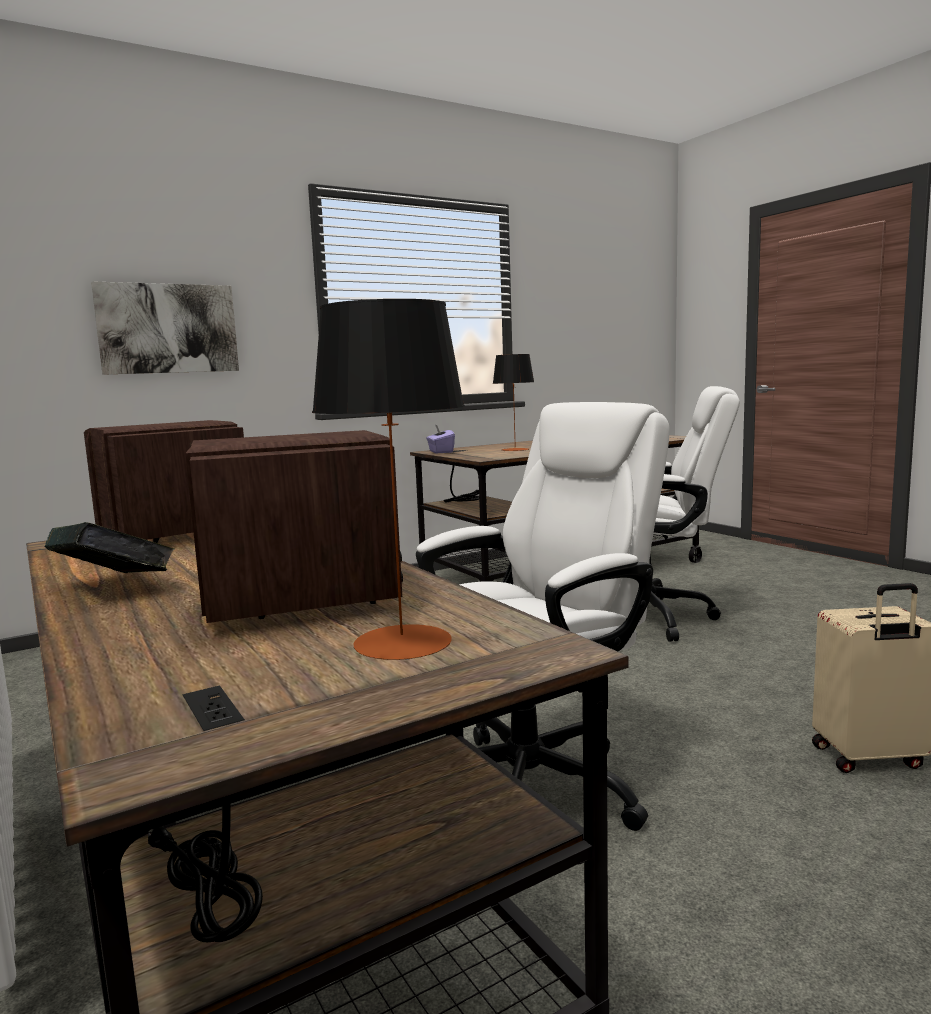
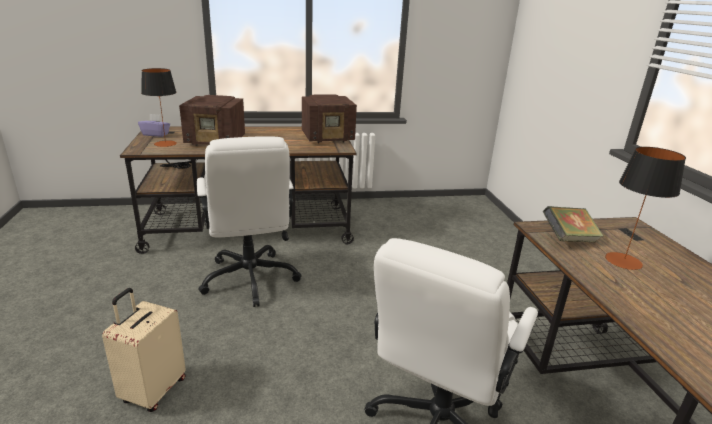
camera: 110 degrees right, 15 degrees up
(113, 588) = (259, 130): book -> book (568, 239)
(168, 329) = (569, 58): picture -> none
(440, 452) = (617, 225): purple tissue box -> purple tissue box (156, 134)

